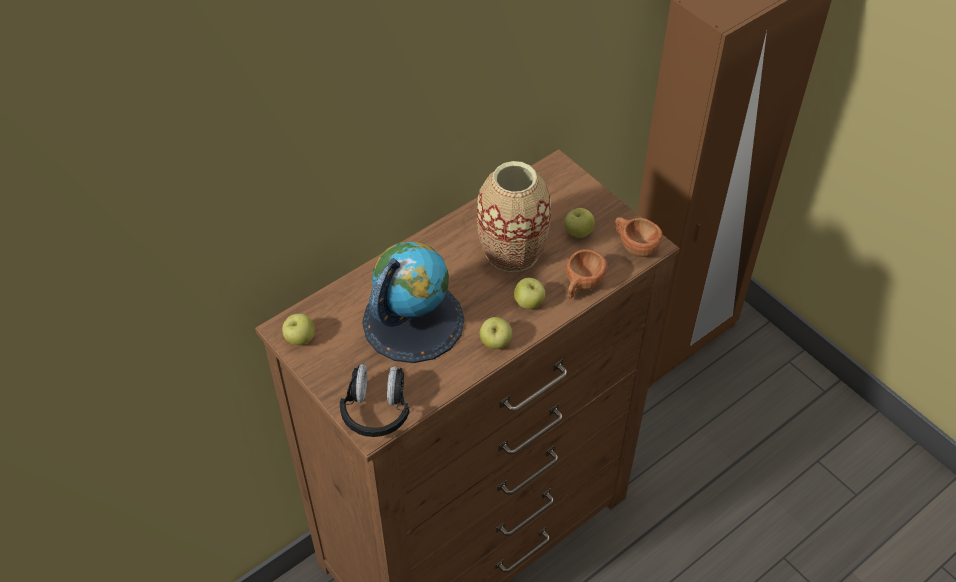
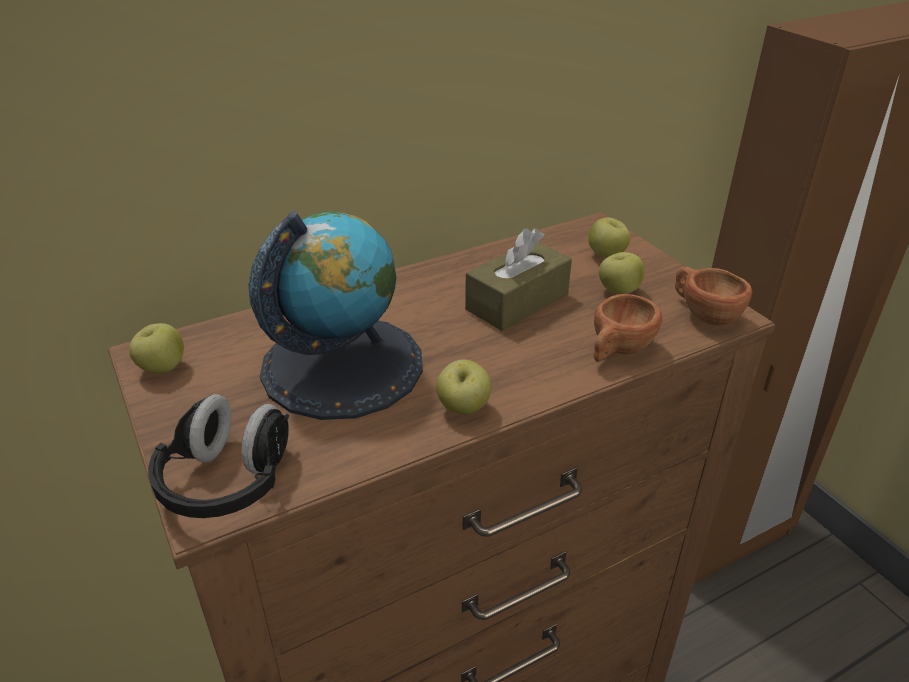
camera: 10 degrees right, 15 degrees down
(512, 251) = (517, 302): vase -> brown tissue box
(529, 303) = (530, 363): apple -> apple (606, 255)

